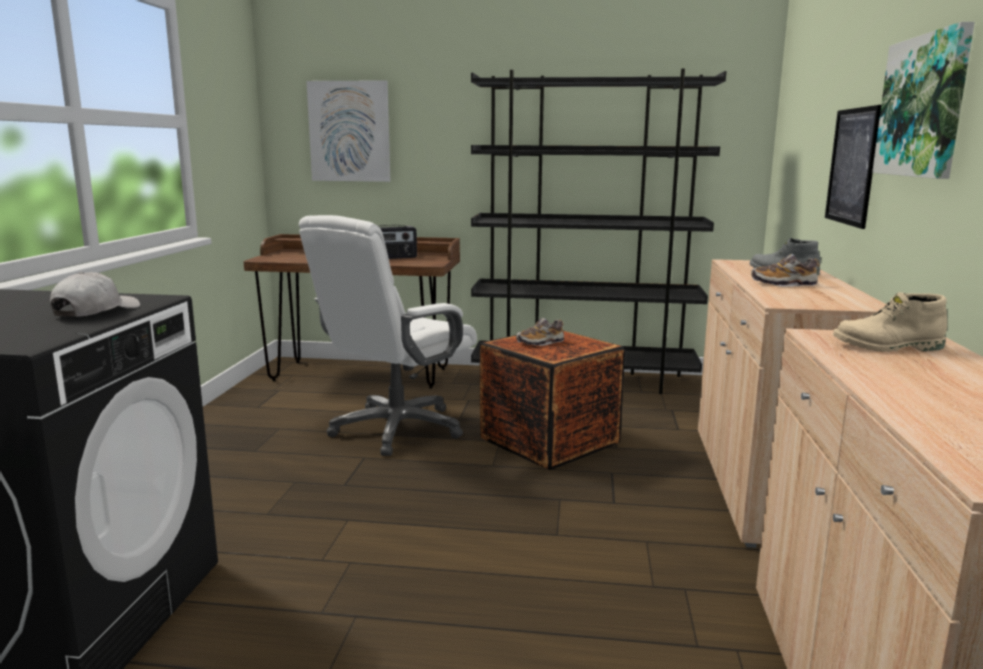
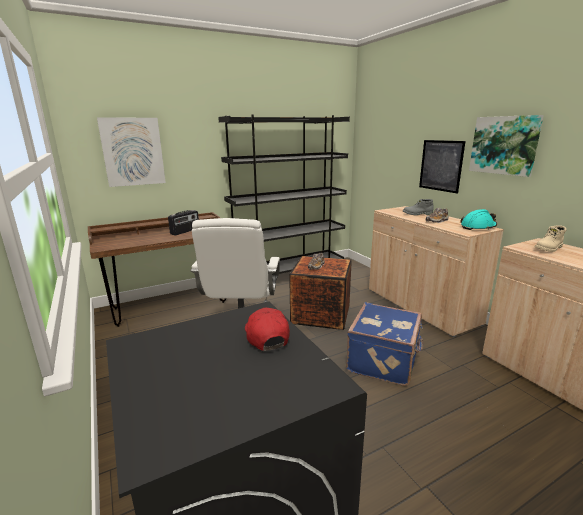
camera: 35 degrees left, 5 degrees up
(96, 311) = (266, 336): white cap -> red cap
(544, 529) = (384, 361): none -> blue suitcase
(846, 302) = (478, 227): none -> turquoise hard hat

